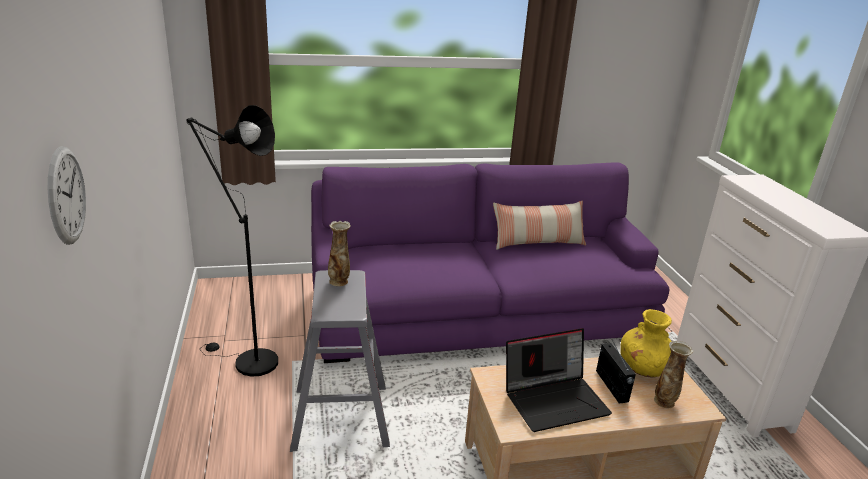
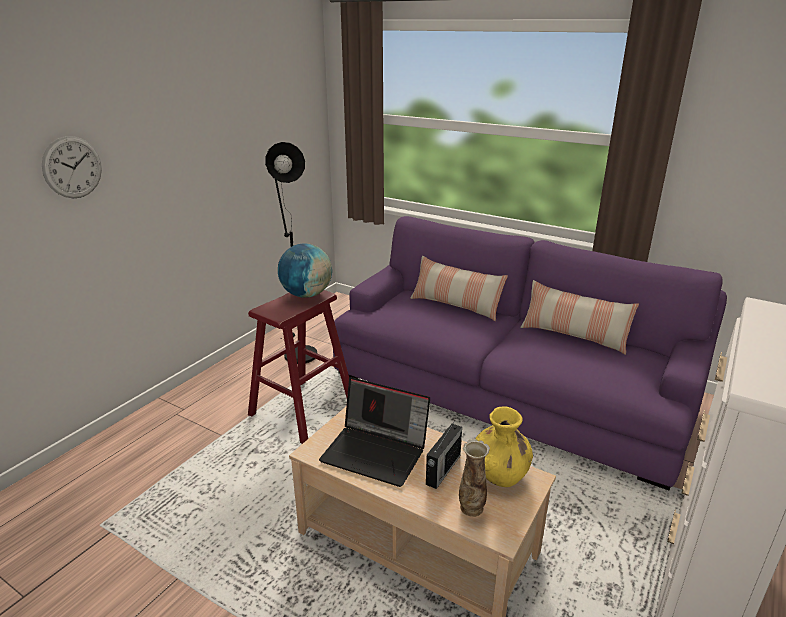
camera: 45 degrees right, 0 degrees up
(339, 281) = (306, 295): vase -> globe
(340, 416) = (303, 410): grey stool -> red stool
(421, 247) = (455, 305): none -> pillow

